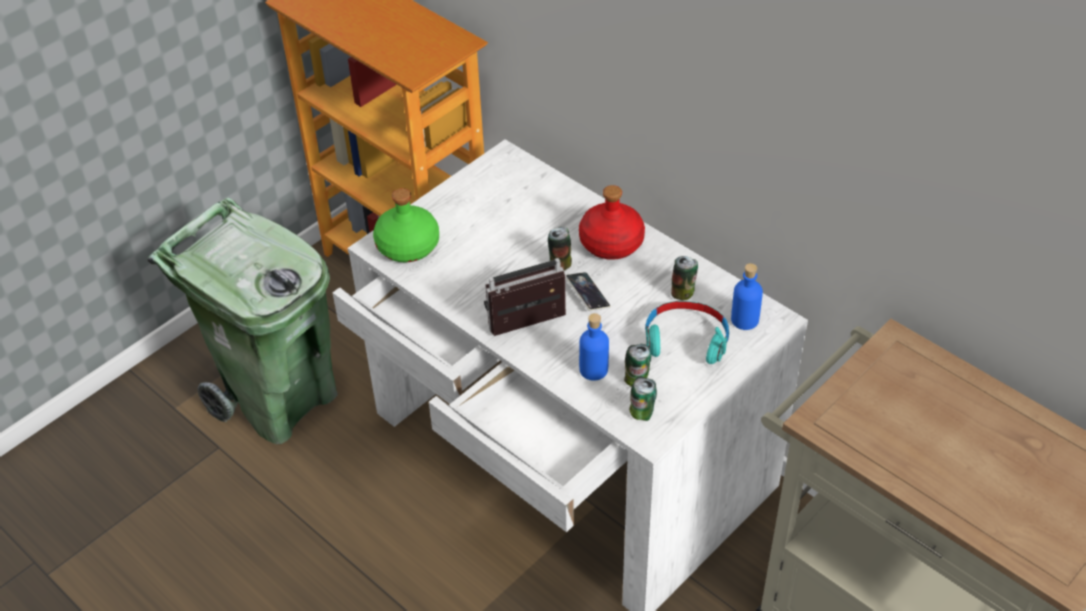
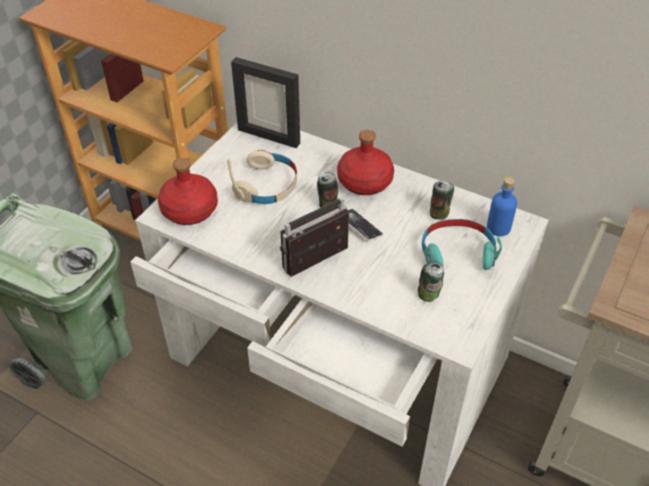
camera: 15 degrees left, 0 degrees up
(407, 246) = (189, 210): green bottle -> red bottle
(500, 231) = (267, 186): none -> beige headphones
(520, 172) = (269, 135): none -> picture frame
(593, 369) = (388, 292): blue bottle -> none
(642, 414) = (444, 324): can -> none

